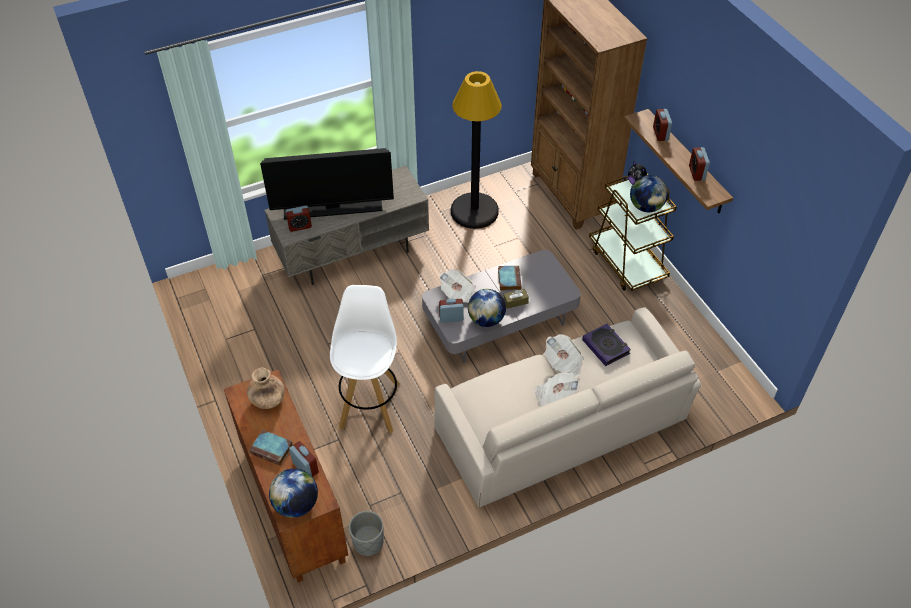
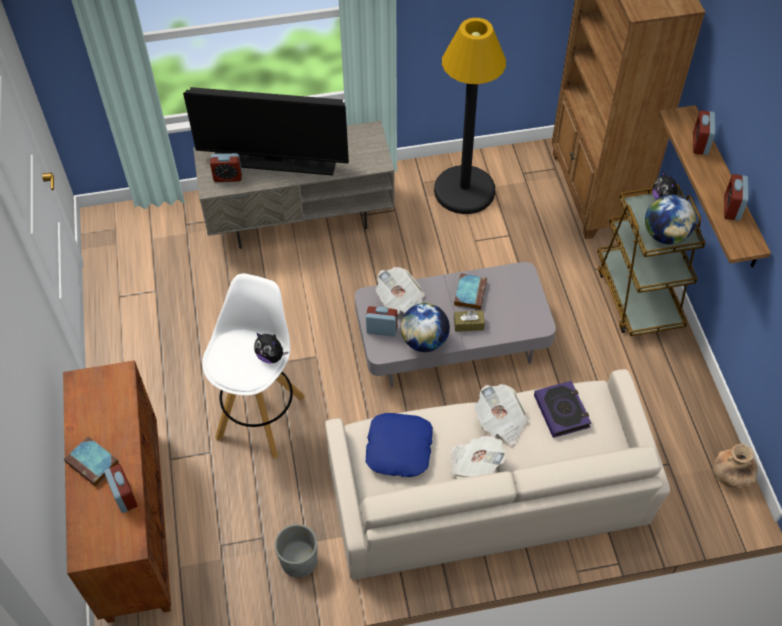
camera: 15 degrees right, 5 degrees up
(268, 400) = (109, 398): brown vase -> brown vase (730, 476)
(296, 504) = (98, 542): globe -> none
(368, 543) = (204, 593): grey planter -> grey planter (299, 561)
(383, 346) = (271, 356): none -> plush toy
(494, 397) = (398, 448): none -> blue pillow

